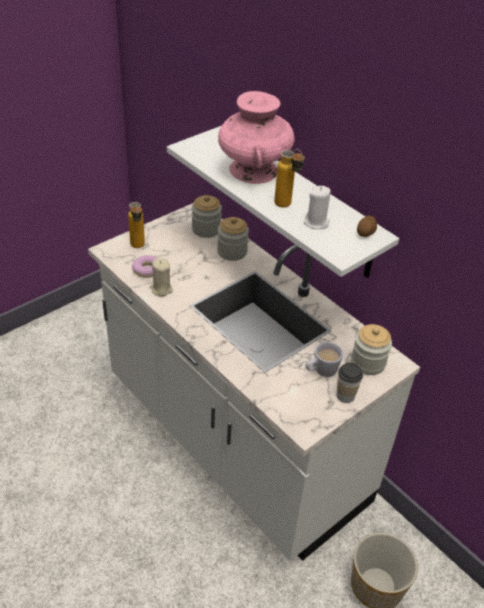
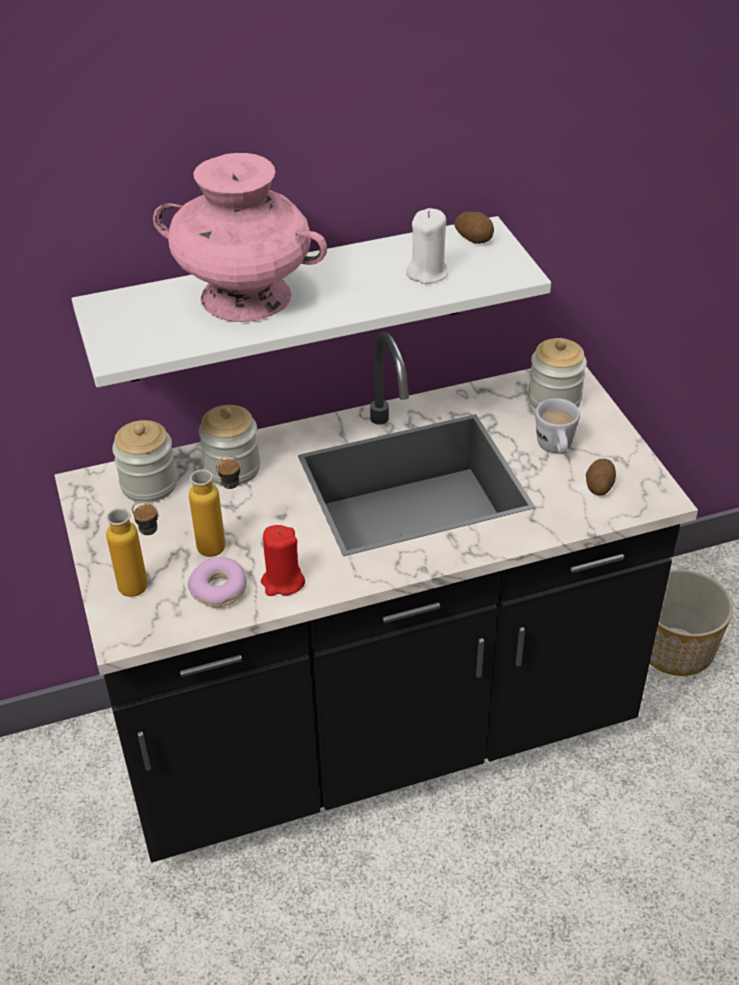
camera: 65 degrees left, 0 degrees up
(161, 289) = (282, 582): beige candle -> red candle
(233, 441) = (374, 734): white counter -> black counter
(286, 207) = (371, 289): bottle -> bottle (223, 546)
(299, 397) = (599, 486): none -> potato
(345, 395) = (609, 440): cup -> none

